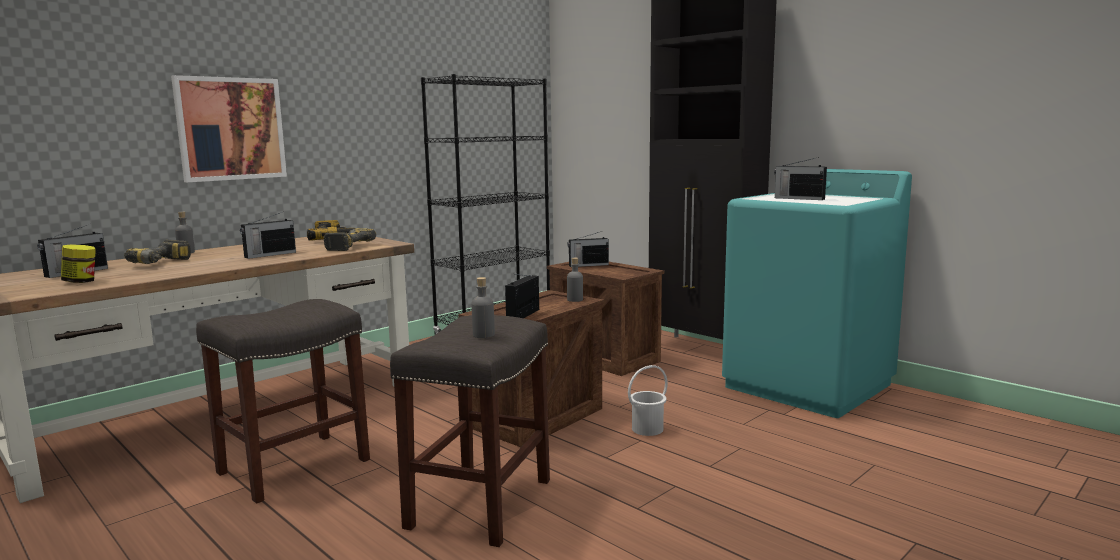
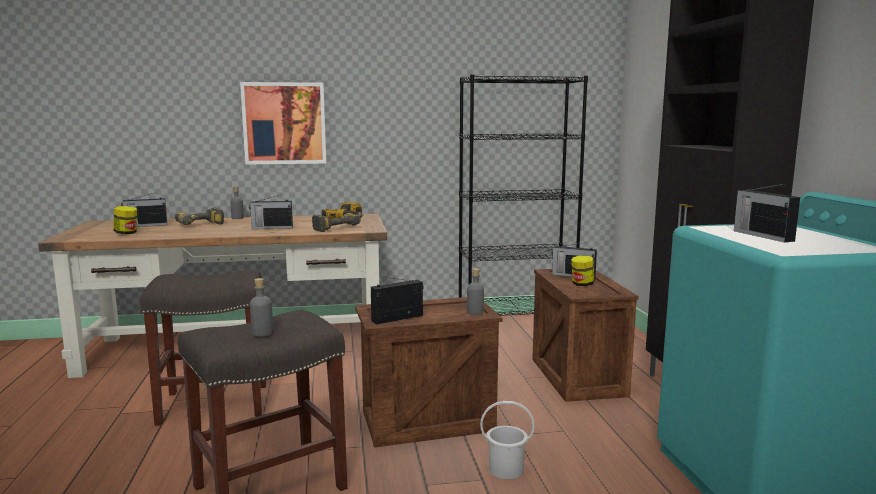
camera: 35 degrees right, 0 degrees up
(607, 270) = (582, 284): none -> jar

